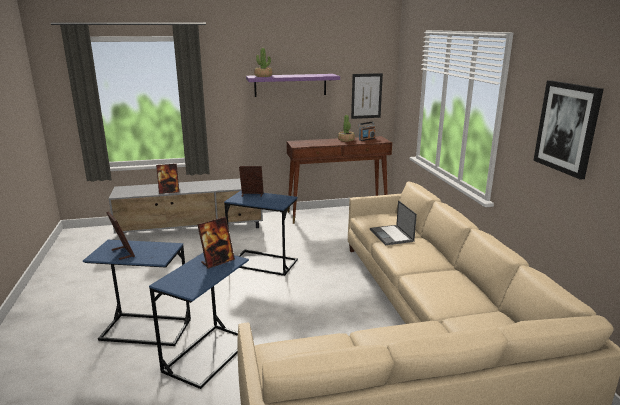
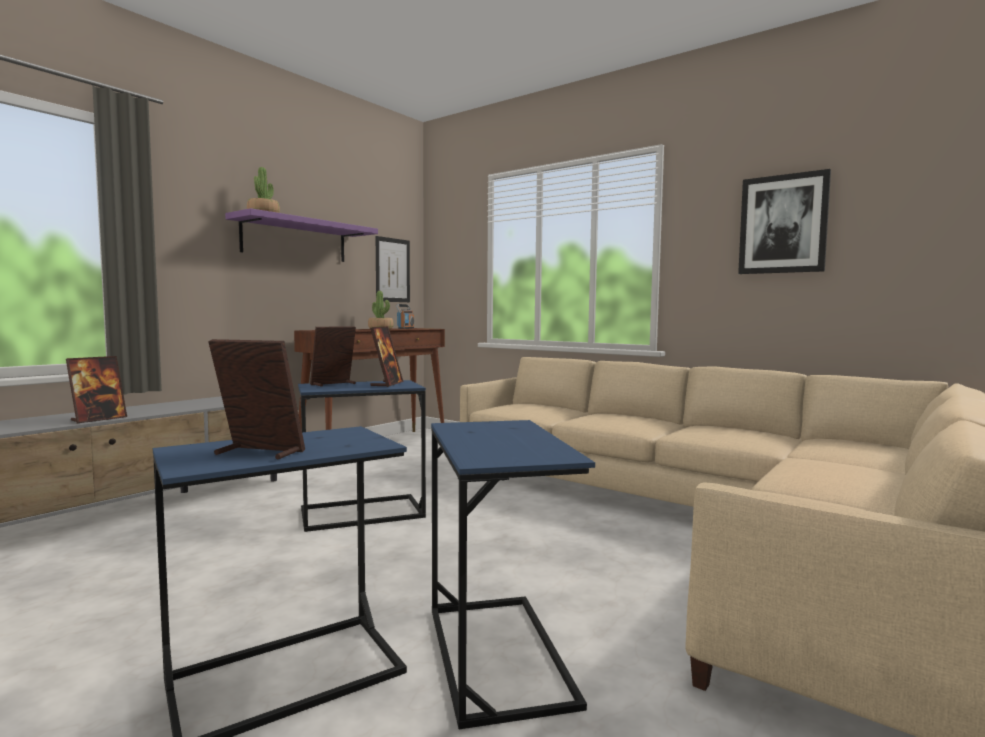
camera: 40 degrees left, 15 degrees down
(217, 261) = (494, 428): picture frame -> picture frame (387, 384)
(392, 235) = (567, 413): laptop -> none

